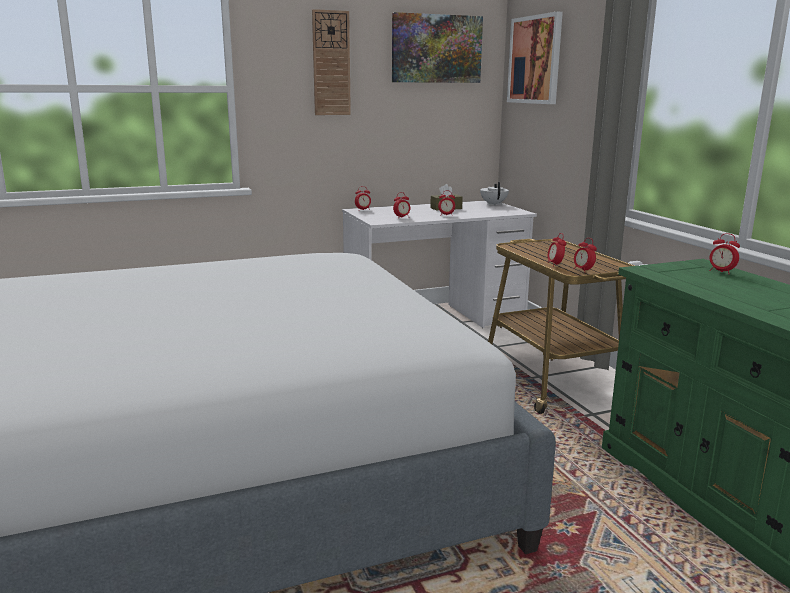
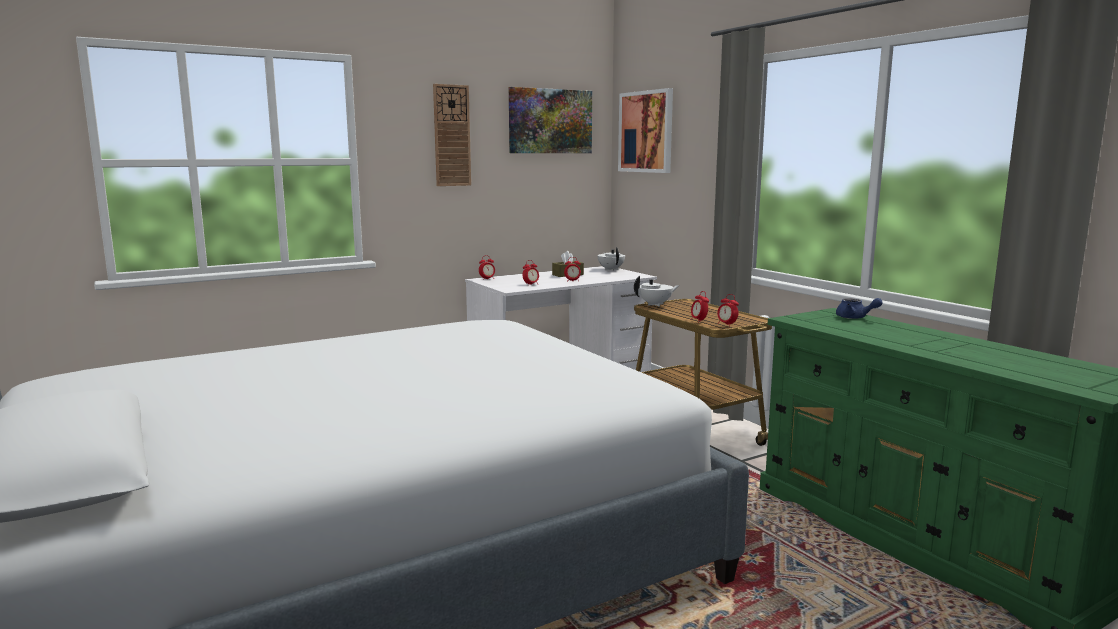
camera: 10 degrees left, 5 degrees down
(520, 244) = (655, 304): none -> white teapot
(721, 272) = (855, 318): alarm clock -> blue teapot

